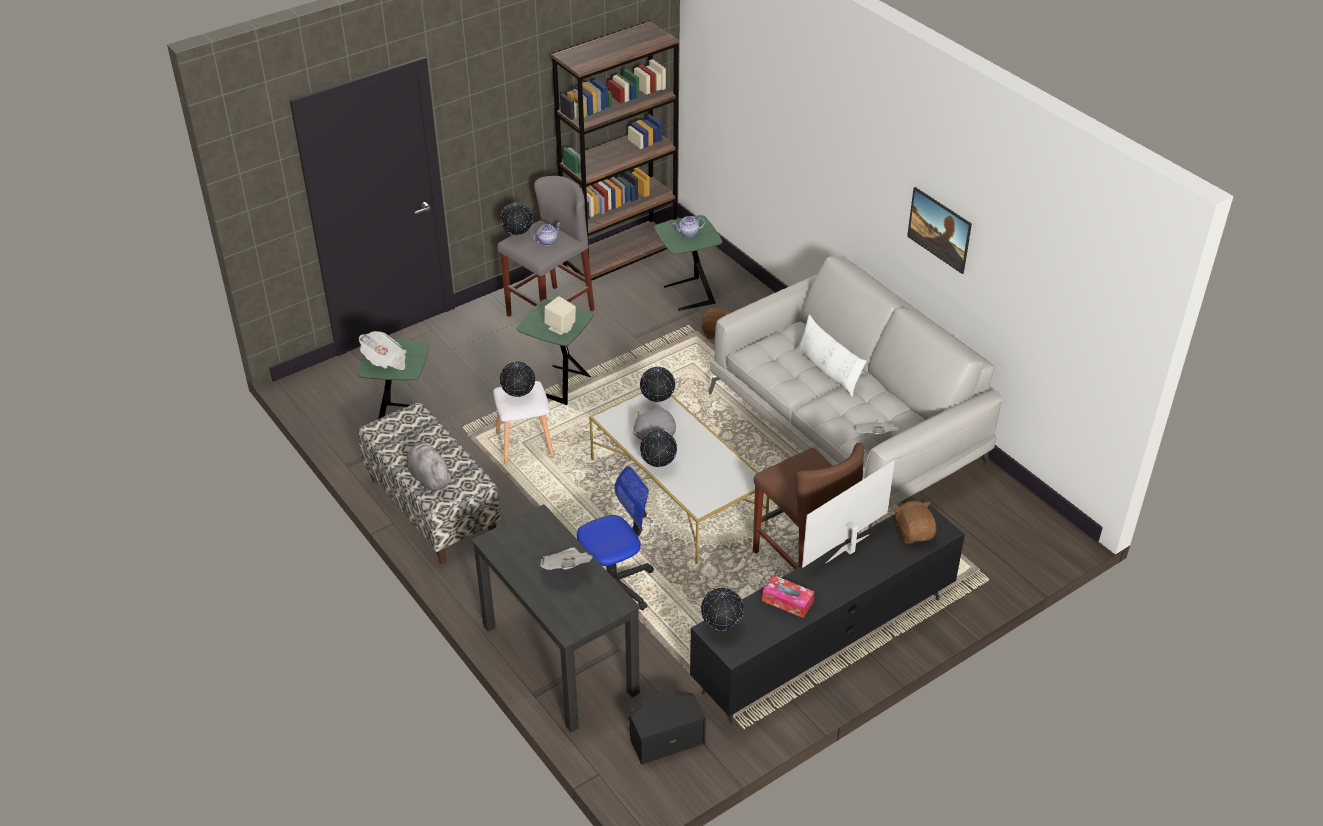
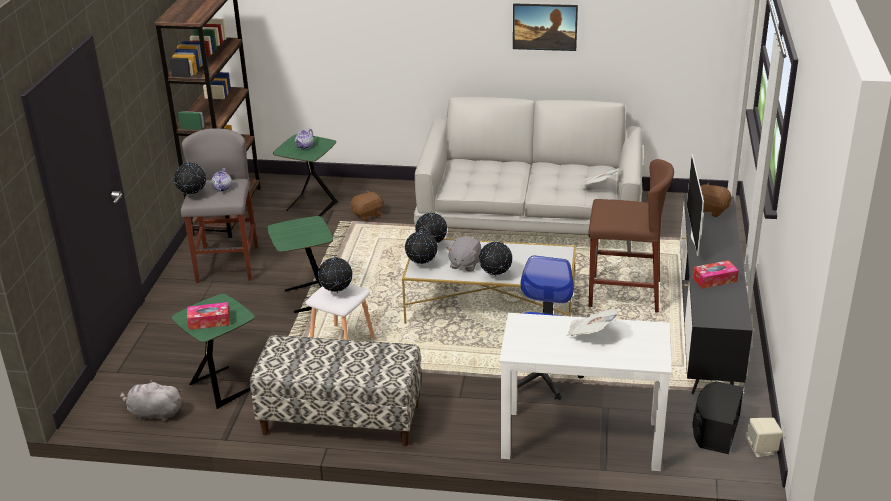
camera: 45 degrees left, 10 degrees down
(385, 361) = (209, 321): newspaper -> tissue box
(429, 477) = (362, 371): grey plush toy -> grey plush toy (153, 413)
(559, 658) = (581, 439): black desk -> white desk
(560, 327) = (310, 233): beige speaker -> beige speaker (762, 449)
(721, 627) = (707, 314): globe -> globe (422, 265)
(828, 371) = (513, 172): white pillow -> none

